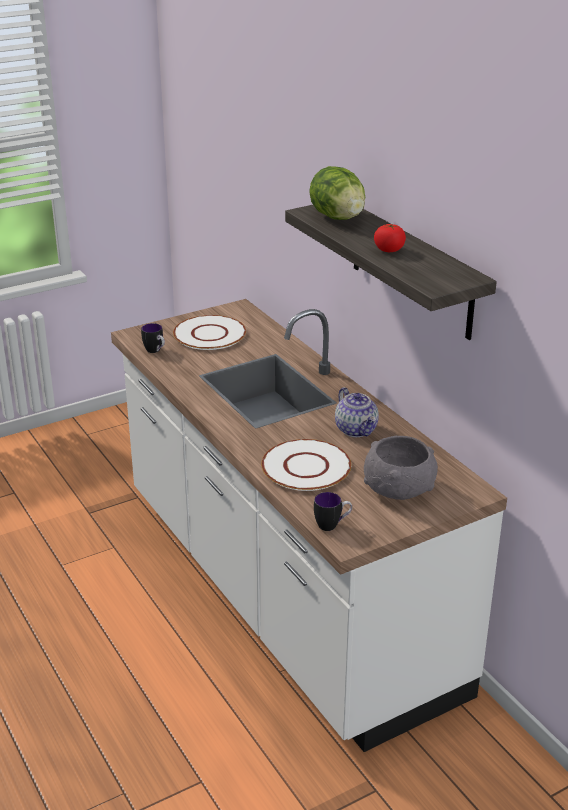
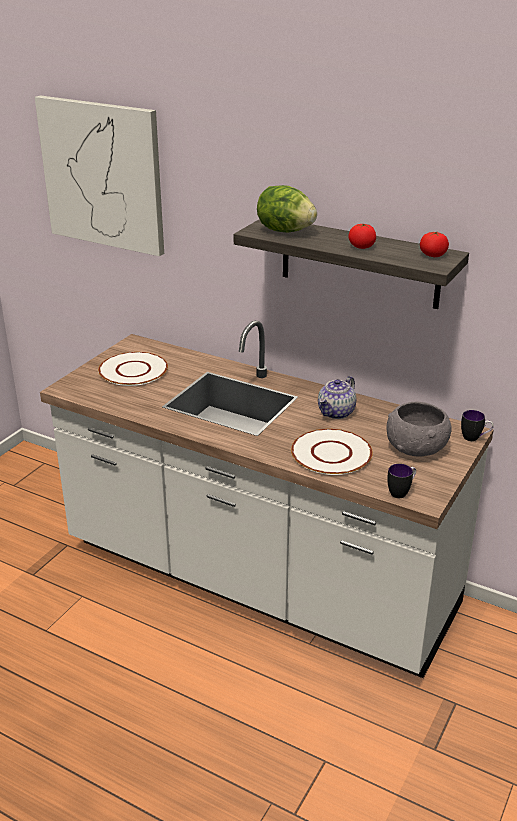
camera: 30 degrees left, 0 degrees up
(155, 351) = (101, 397): mug -> mug (475, 438)
(236, 127) = (102, 175): none -> picture
(357, 430) = (336, 413): teapot -> teapot turned 90 degrees clockwise
(449, 275) = (432, 255): none -> tomato

